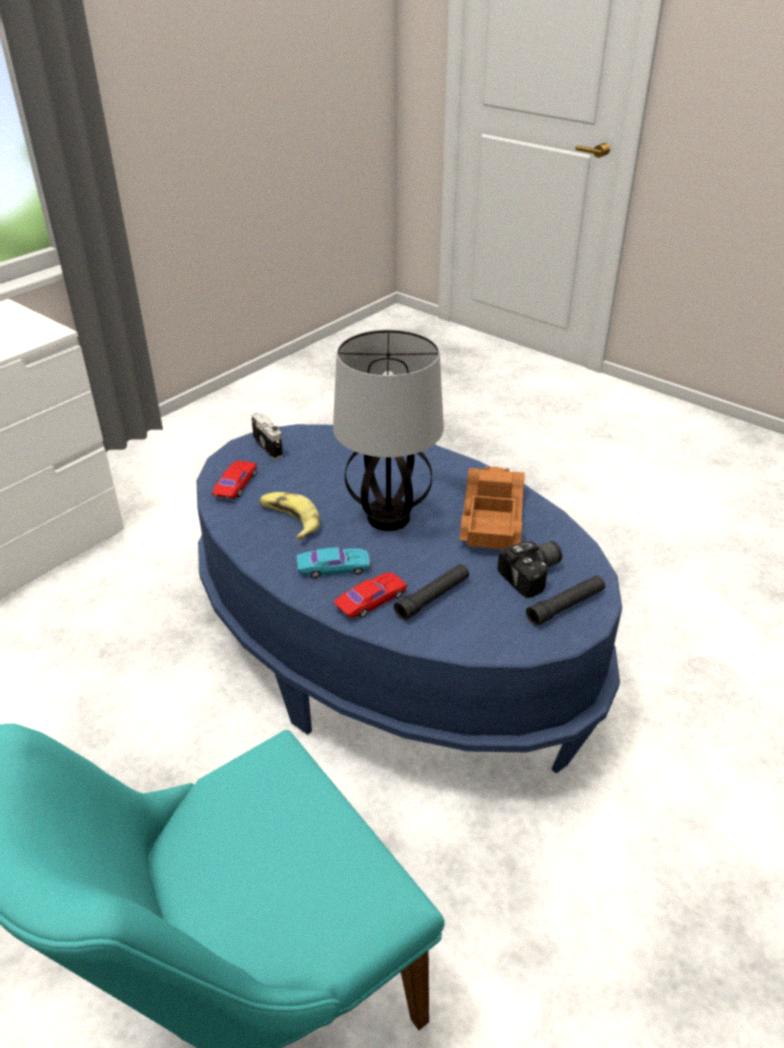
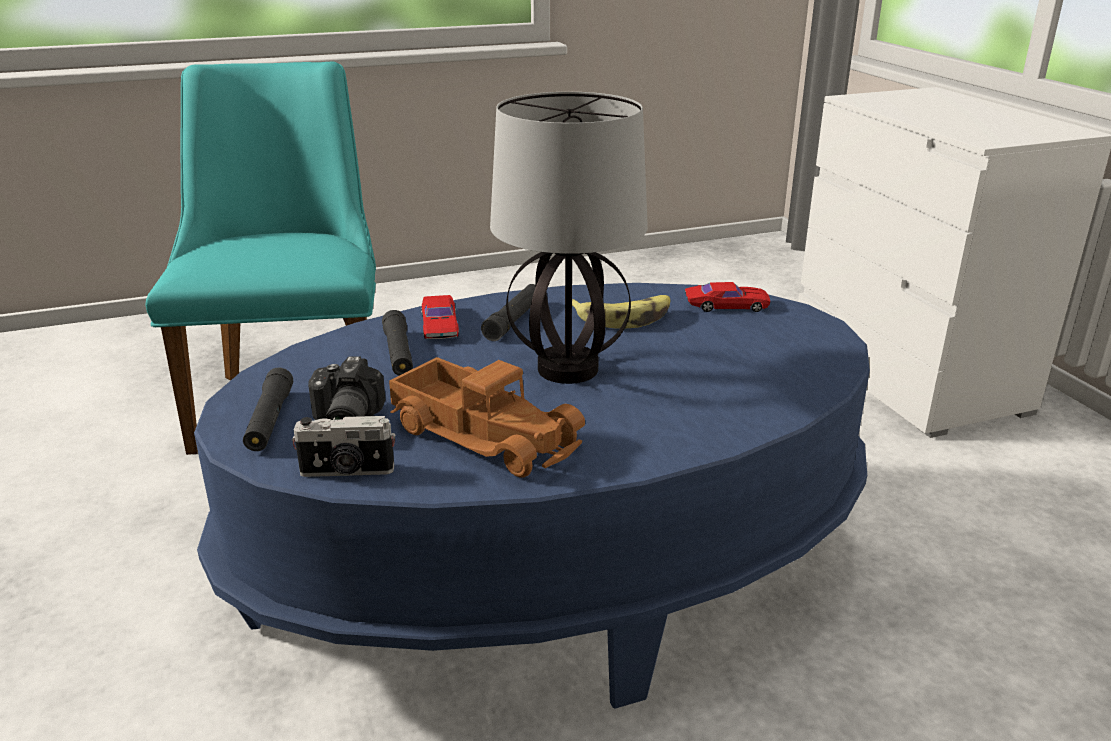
camera: 120 degrees right, 10 degrees down
(235, 485) = (726, 305): red toy car -> red toy car turned 45 degrees counterclockwise
(269, 447) = (807, 338): camera -> camera (347, 471)
(333, 567) = (513, 320): turquoise toy car -> black flashlight

